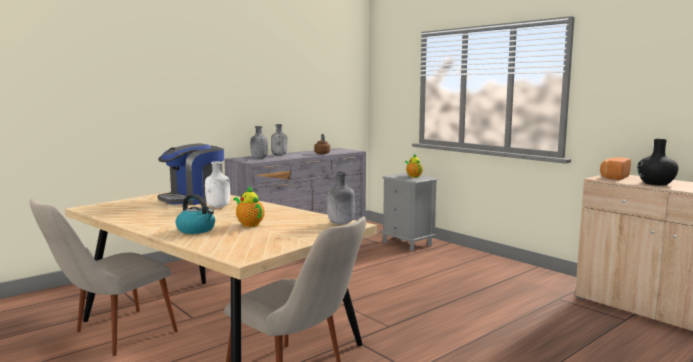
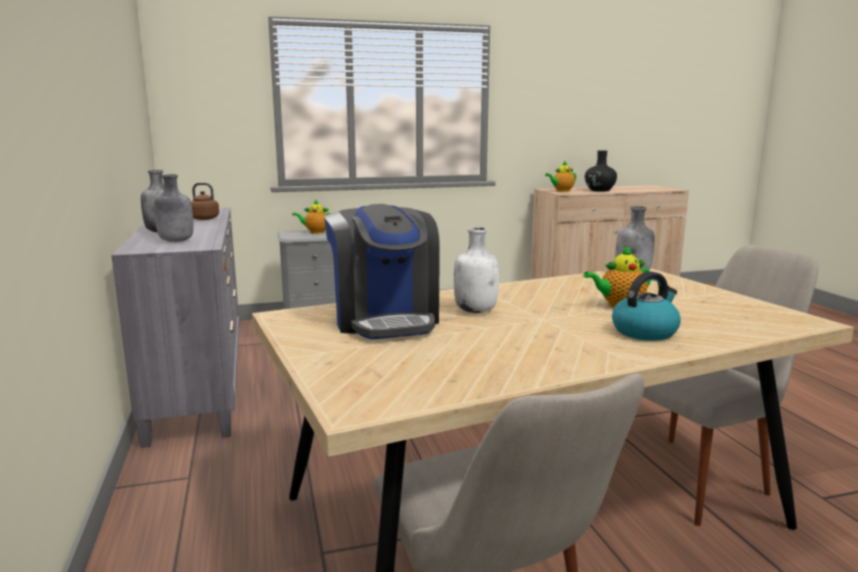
camera: 65 degrees left, 5 degrees up
(613, 177) = (561, 191): bread -> teapot

